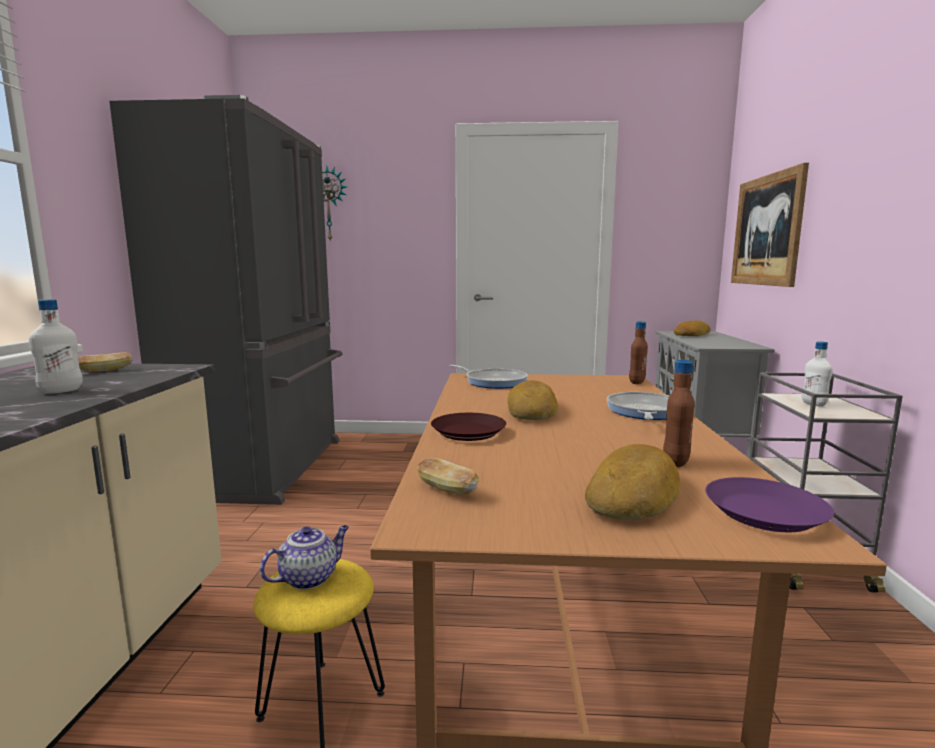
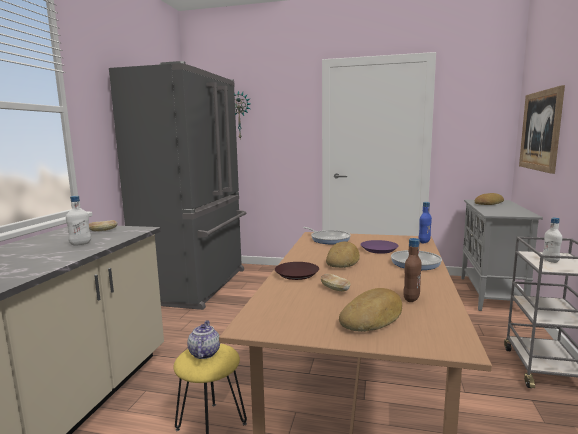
camera: 10 degrees right, 0 degrees up
(309, 578) = (204, 353): teapot -> teapot turned 60 degrees counterclockwise
(447, 490) = (269, 309): bread -> bread (335, 289)
(636, 382) = (424, 242): brown bottle -> blue bottle
(765, 513) = (443, 332): purple plate -> purple plate (379, 249)

